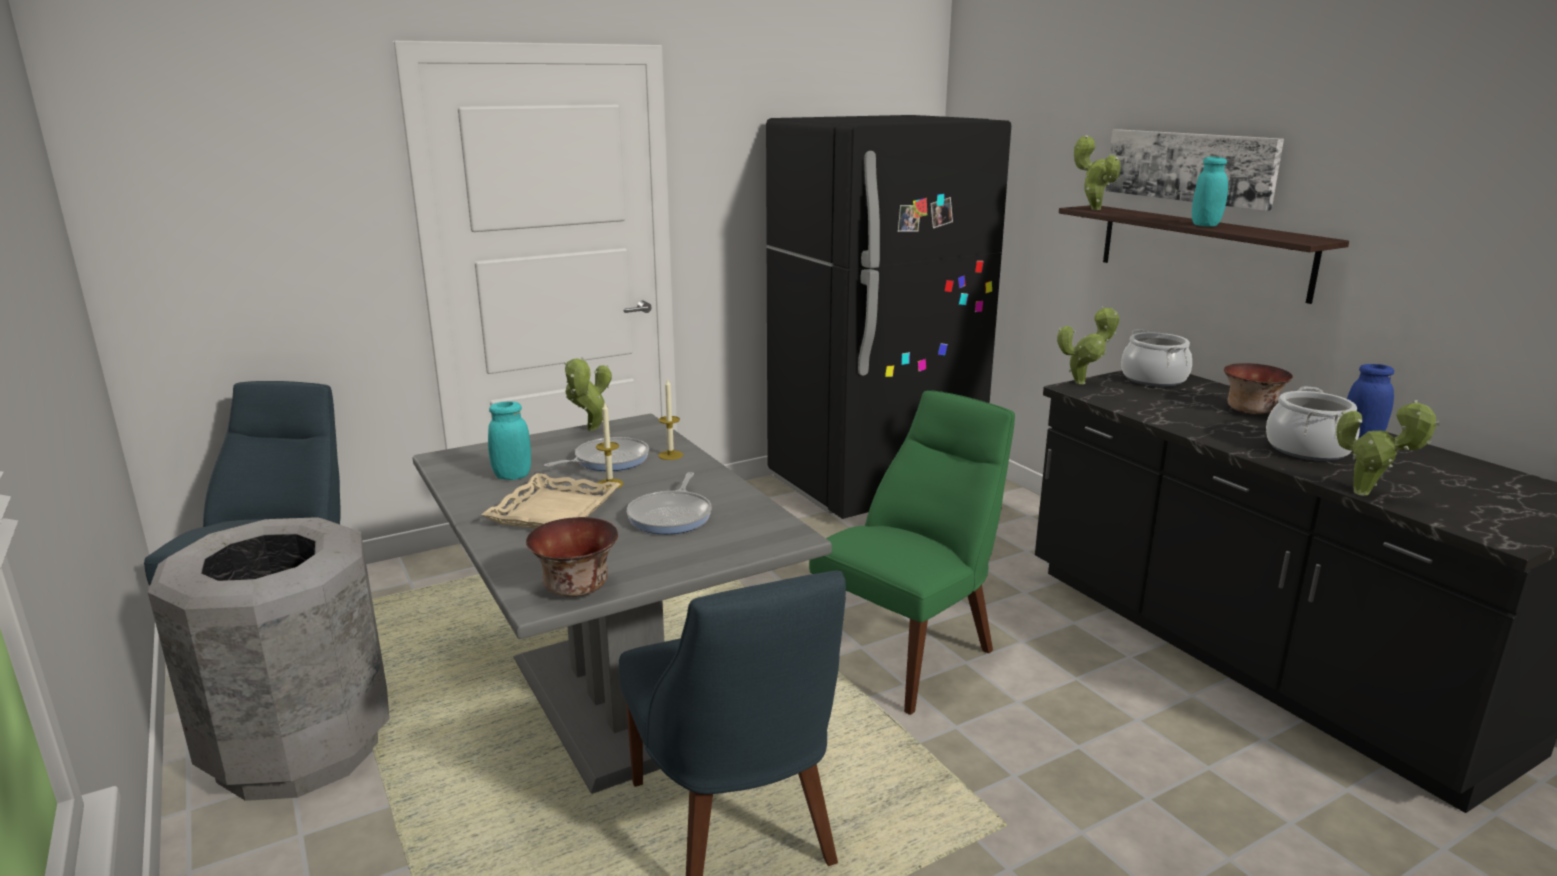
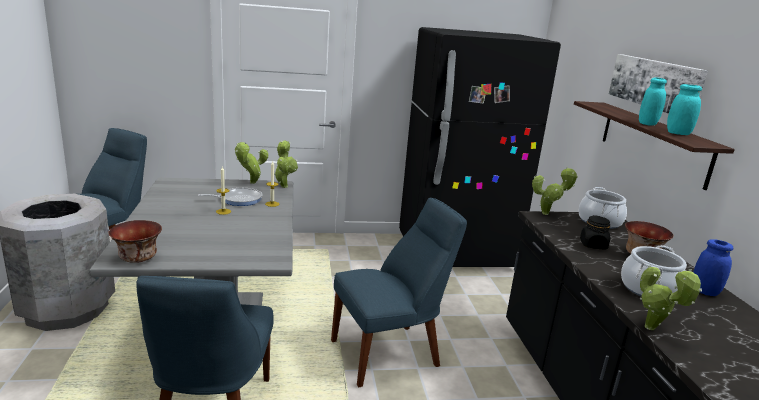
camera: 20 degrees right, 0 degrees up
(512, 476) = (185, 197): turquoise jar -> turquoise jar (678, 133)
(555, 512) = (180, 219): beige tray -> none
(672, 516) = (230, 234): frying pan -> none
(910, 653) = (389, 353): green chair -> blue chair
(1092, 209) = (594, 104): potted plant -> potted plant (284, 186)
(1184, 410) = (593, 245): none -> black jar

